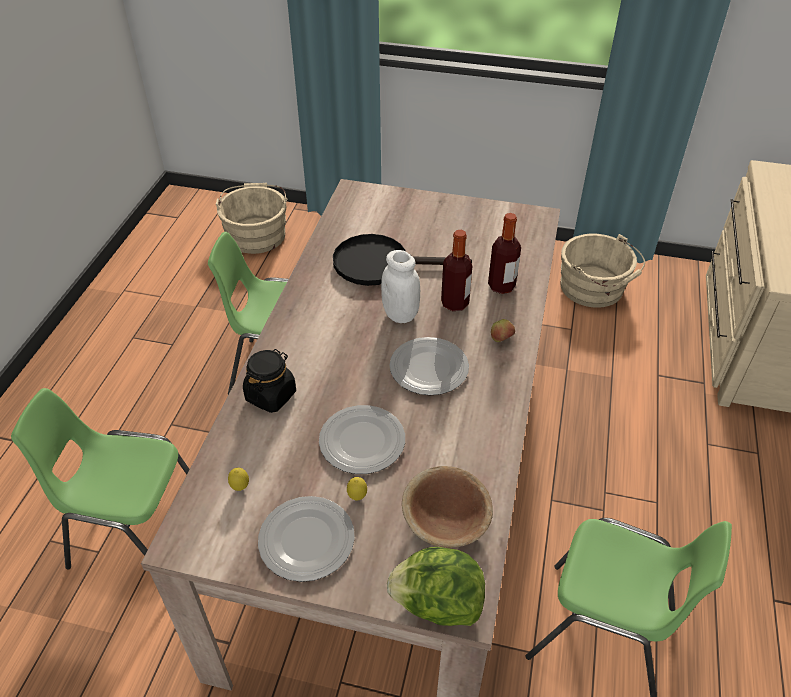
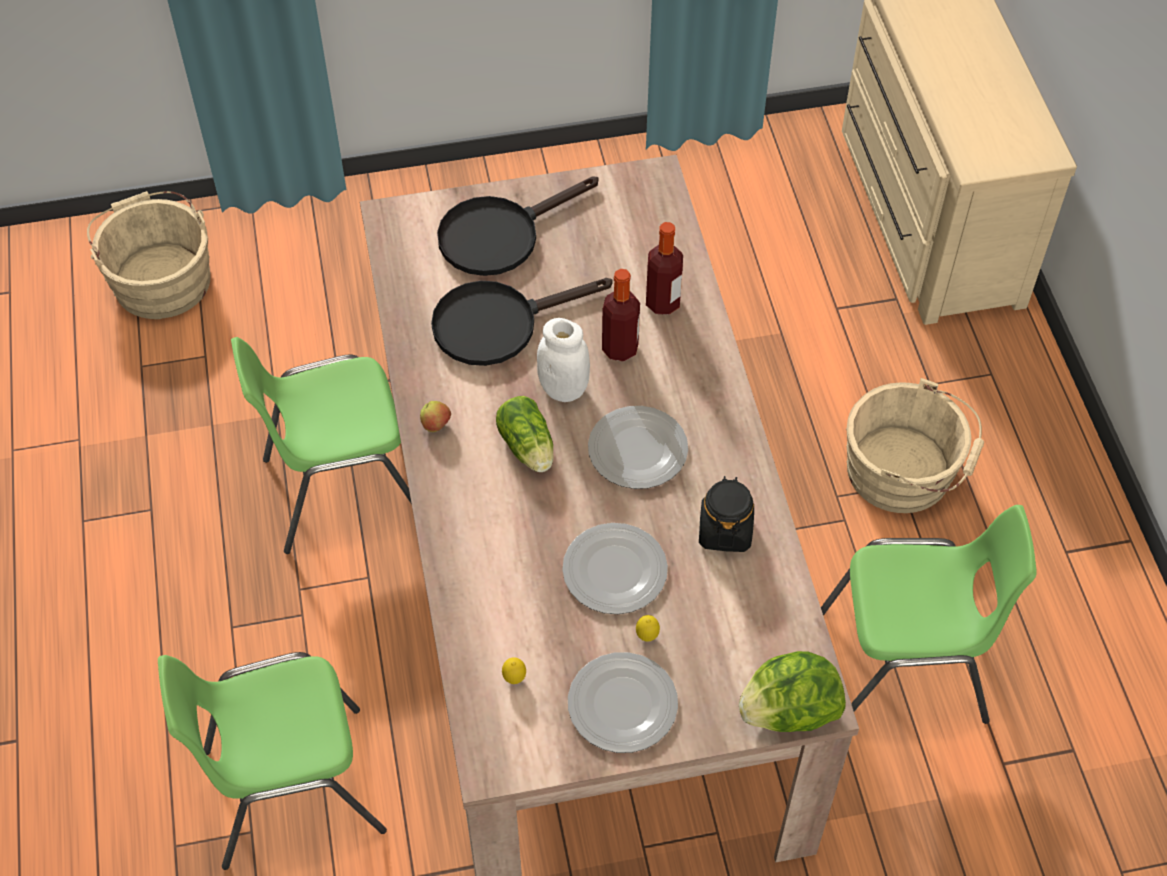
camera: 25 degrees left, 10 degrees up
(271, 395) = (476, 556): black jar -> black jar (725, 530)
(352, 342) = (528, 448): none -> lettuce
(415, 218) = (500, 234): none -> black frying pan
(446, 519) = (752, 622): brown bowl -> none
(501, 340) = (700, 379): apple -> apple (436, 425)
(595, 289) = (704, 202): beige bucket -> beige bucket (905, 472)

